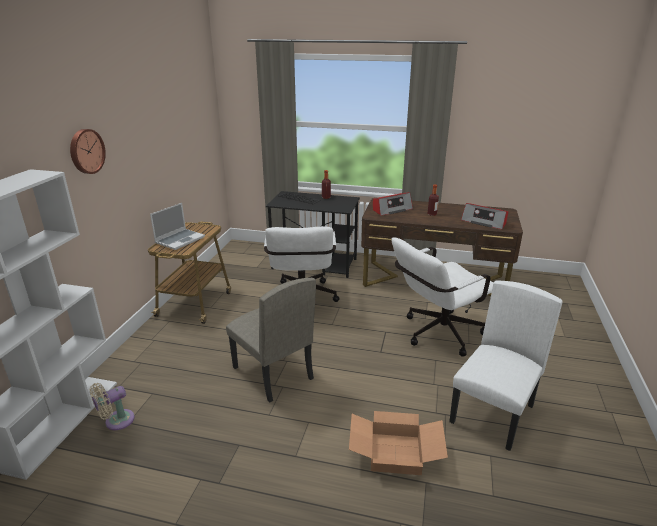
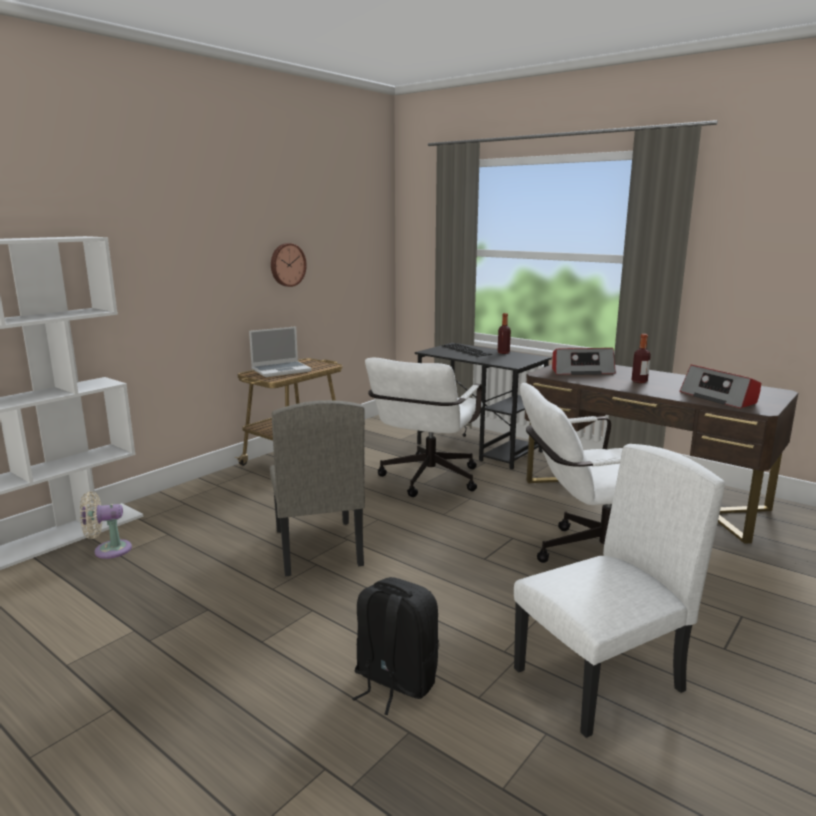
camera: 25 degrees right, 10 degrees down
(86, 151) = (170, 236): wall clock -> wall clock (287, 265)
(394, 454) = (394, 682): cardboard box -> black backpack

